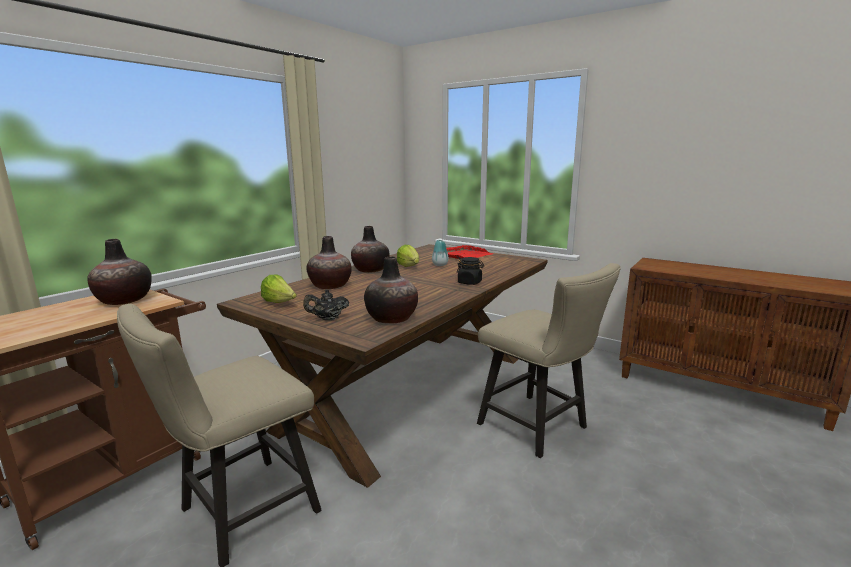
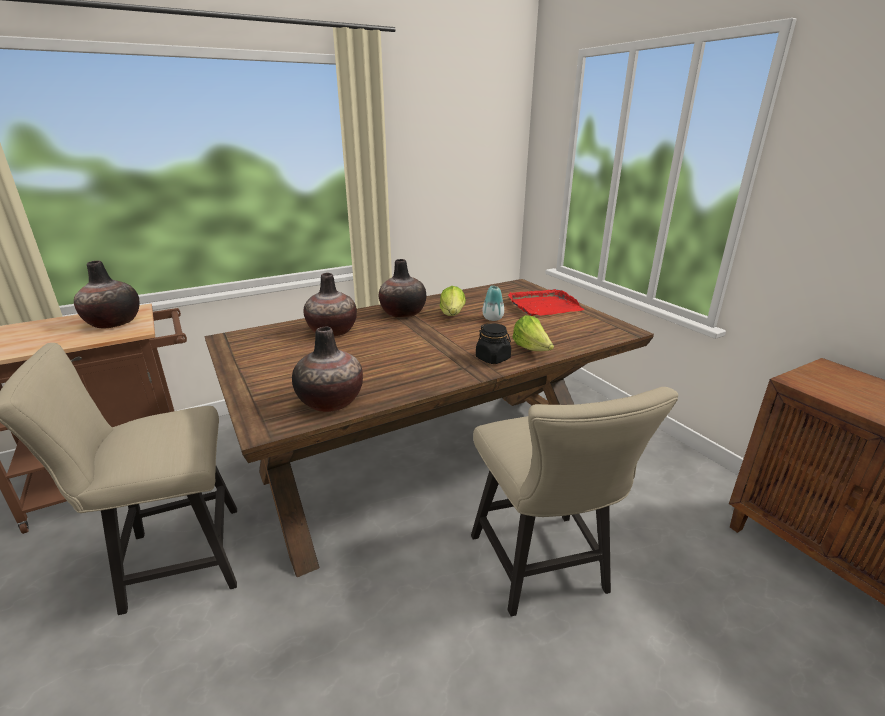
camera: 25 degrees right, 10 degrees up
(280, 303) = (255, 348): lettuce -> lettuce (532, 349)
(327, 319) = (268, 385): black teapot -> none

